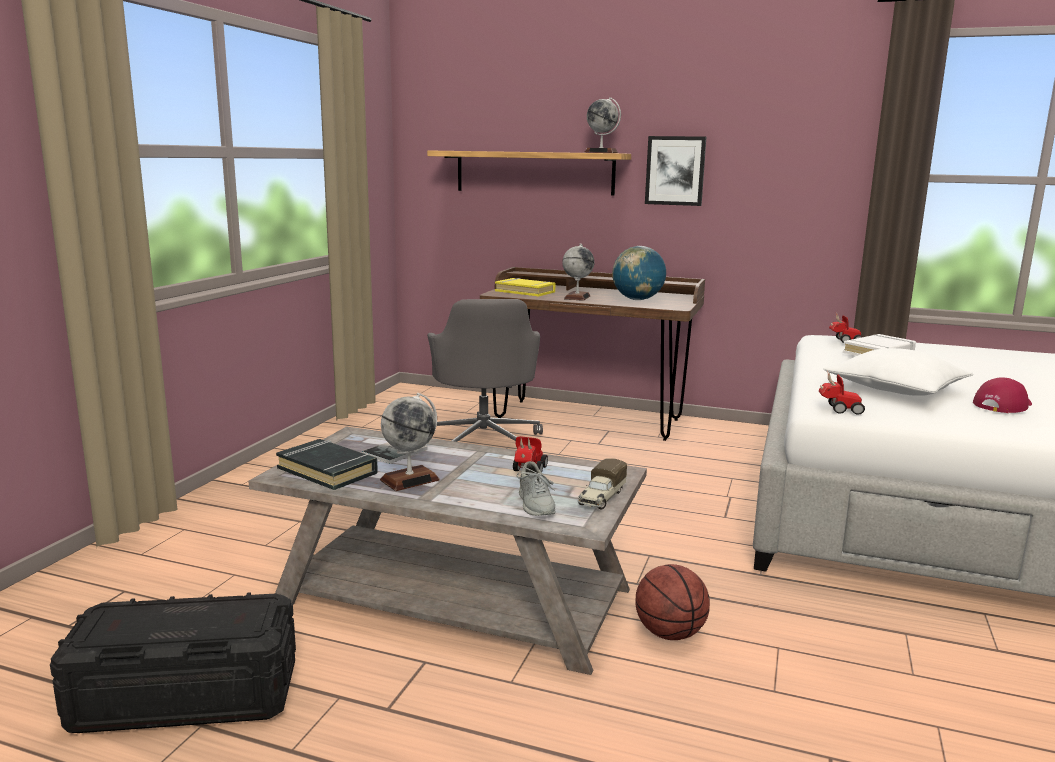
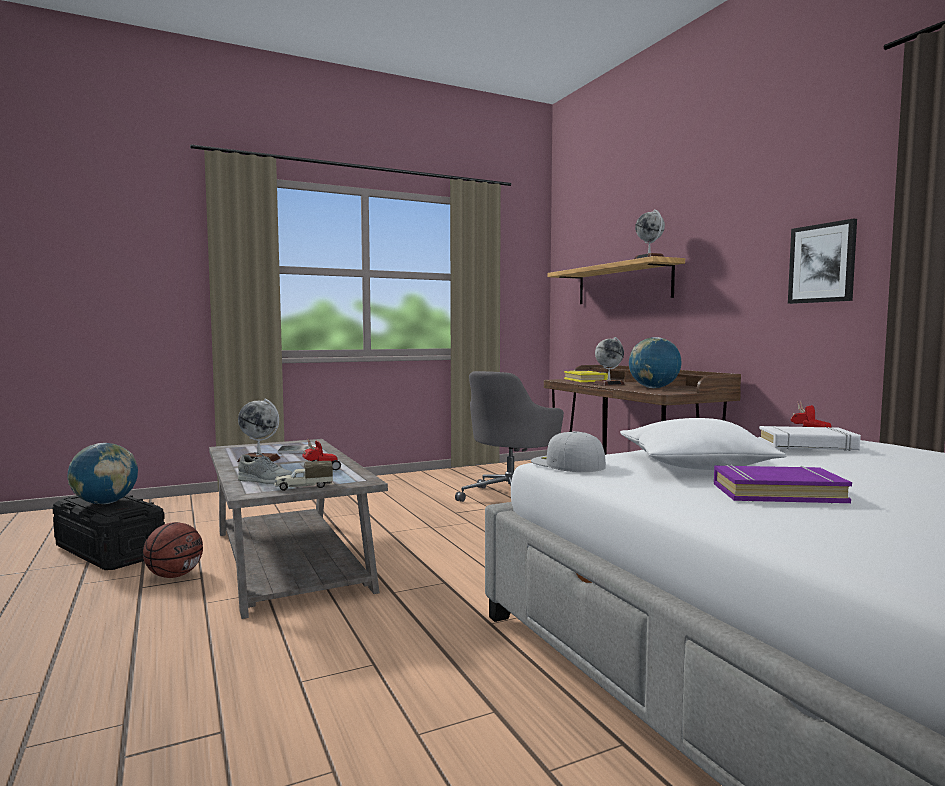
camera: 45 degrees right, 10 degrees down
(179, 623) = (105, 503): none -> globe
(328, 470) = (246, 450): black book -> none
(535, 504) = (265, 480): grey shoe -> grey shoe turned 105 degrees counterclockwise
(669, 633) = (334, 623): basketball -> basketball (175, 575)
(675, 170) = (718, 269): picture -> picture (822, 263)
(839, 410) = (566, 464): toy car -> white cap
(1003, 405) = (777, 493): red cap -> purple book

